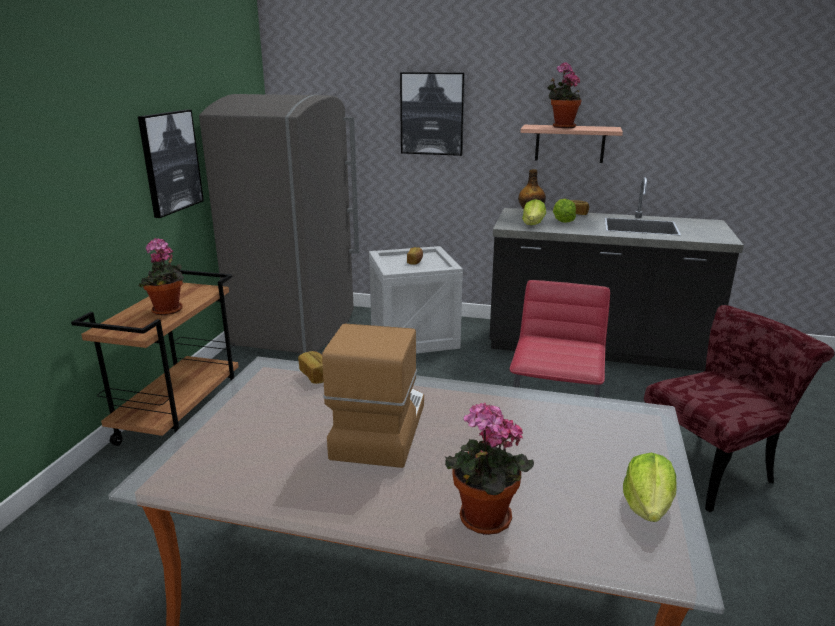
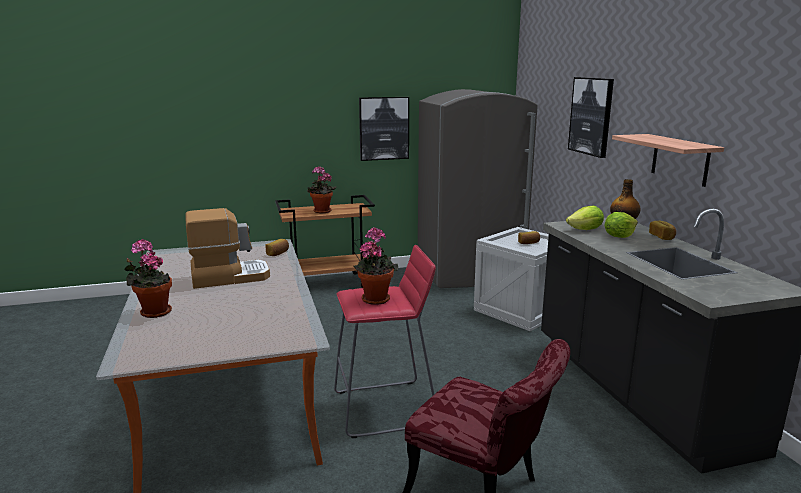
camera: 60 degrees right, 5 degrees down
(561, 127) = (658, 139): potted plant -> potted plant (375, 298)
(647, 506) = (185, 348): lettuce -> none

